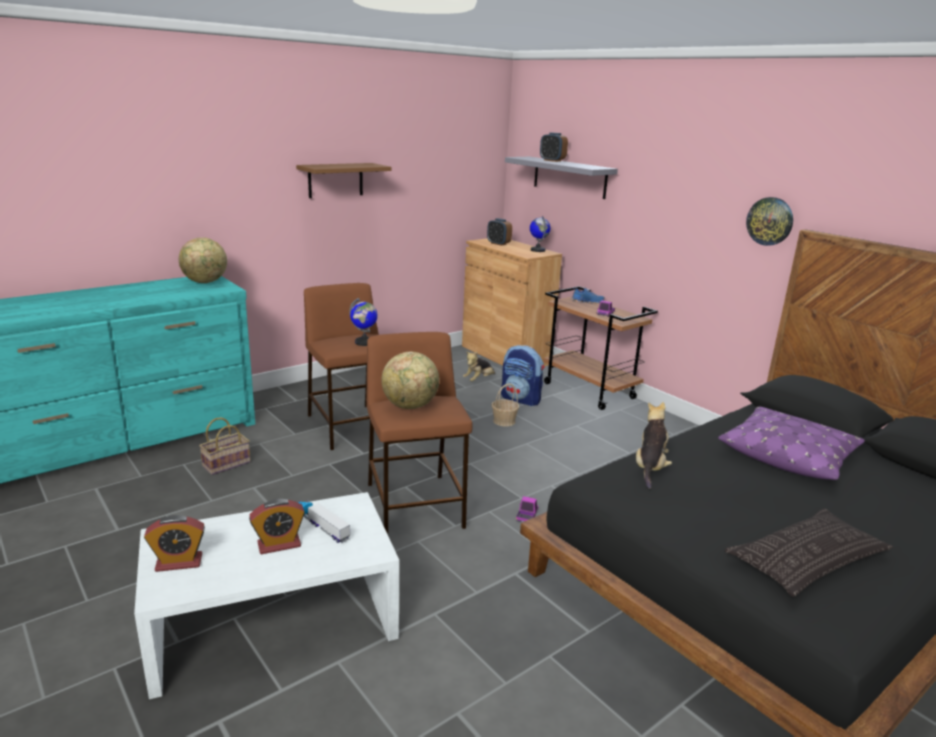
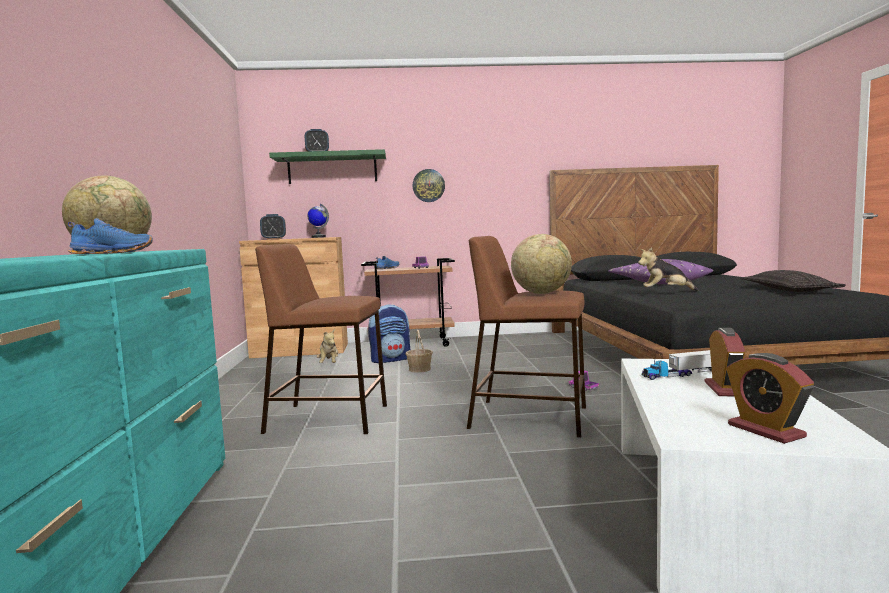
camera: 55 degrees left, 15 degrees down
(163, 294) = (113, 253): none -> blue shoe
(179, 562) = (765, 431): alarm clock -> alarm clock turned 135 degrees clockwise
(227, 463) = (305, 495): basket -> none
(335, 180) = (160, 146): brown shelf -> none
(364, 342) = (351, 296): globe -> none
(569, 177) = (332, 169): grey shelf -> green shelf
(650, 467) = (665, 292): plush toy -> plush toy turned 45 degrees counterclockwise
(770, 221) = (523, 171): wall clock -> wall clock (428, 185)

